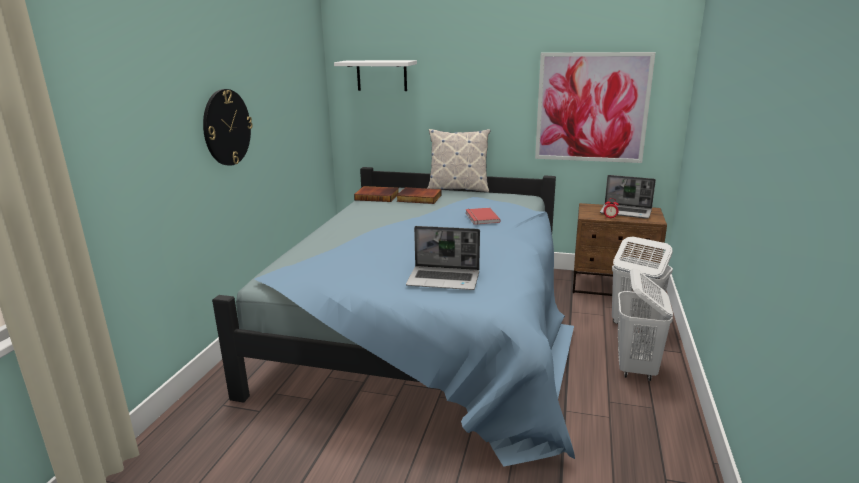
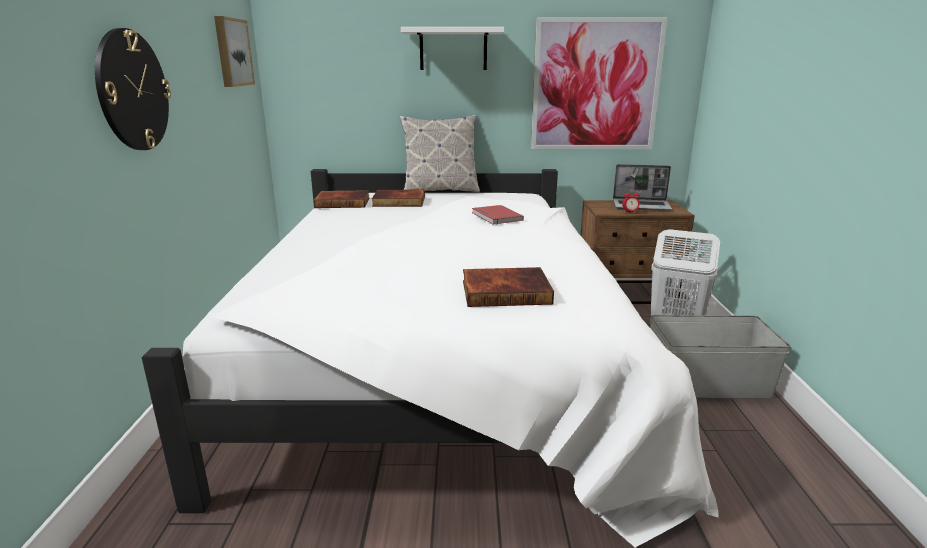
camera: 15 degrees left, 0 degrees up
(304, 84) = (232, 52): none -> picture
(381, 75) = (334, 47): white shelf -> white shelf (453, 49)
(430, 328) = (441, 365): blue bed -> white bed
(444, 279) = (506, 291): laptop -> book
(636, 368) = (708, 384): white laundry basket -> grey storage box

